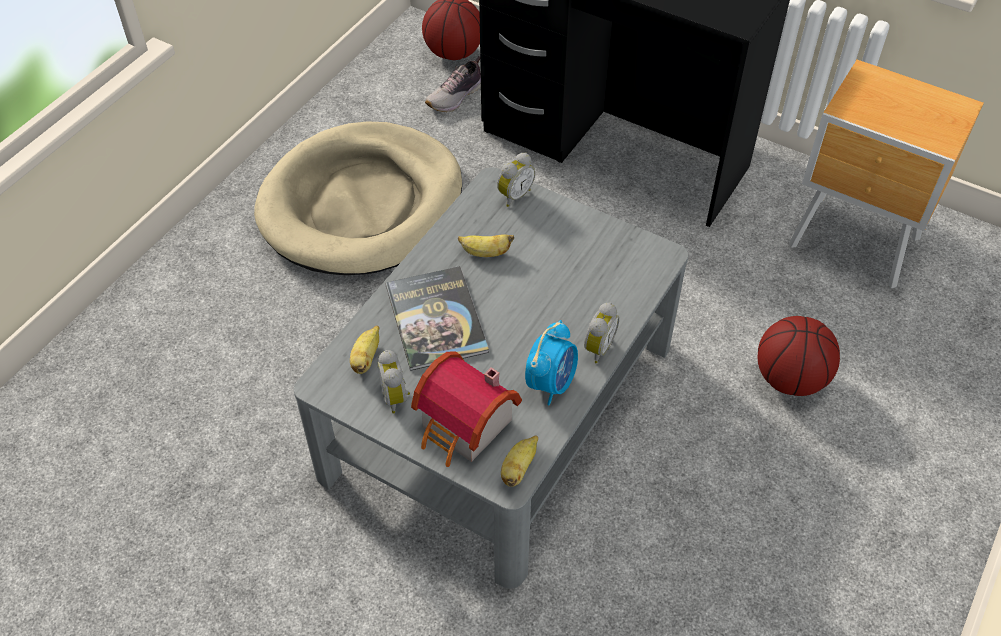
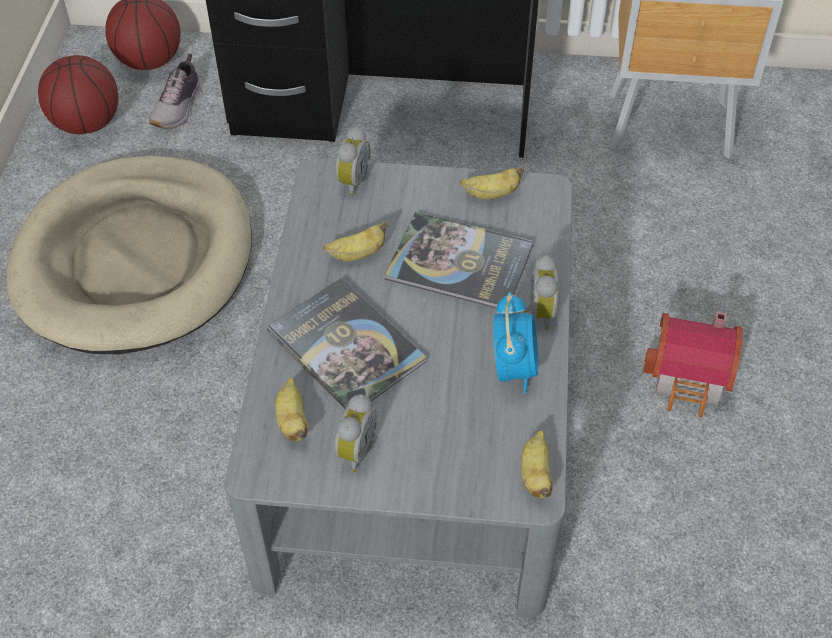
camera: 25 degrees left, 0 degrees up
(397, 396) = (354, 450): alarm clock -> alarm clock turned 120 degrees counterclockwise
(465, 428) = (452, 455): toy house -> toy house (690, 379)
(559, 287) = (459, 262): none -> book
(617, 243) = (491, 194): none -> banana
(790, 379) = (687, 282): basketball -> basketball (87, 124)

